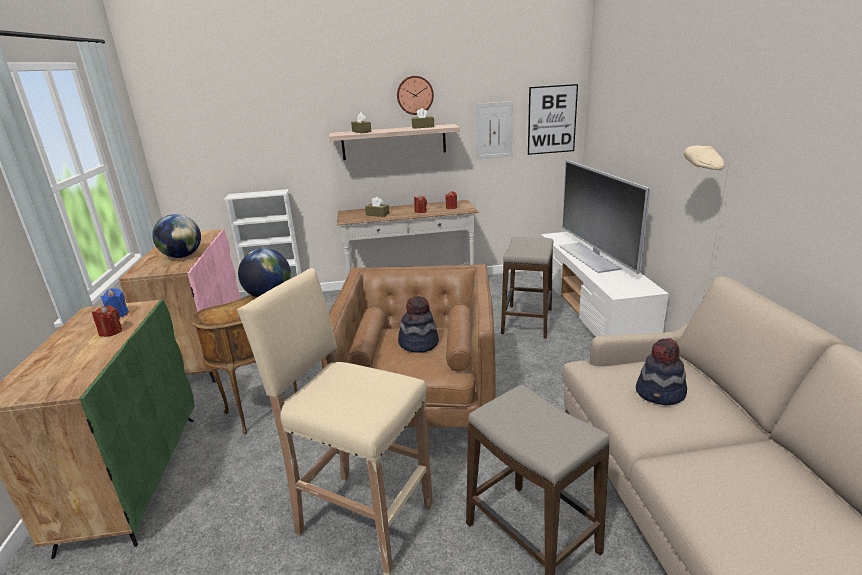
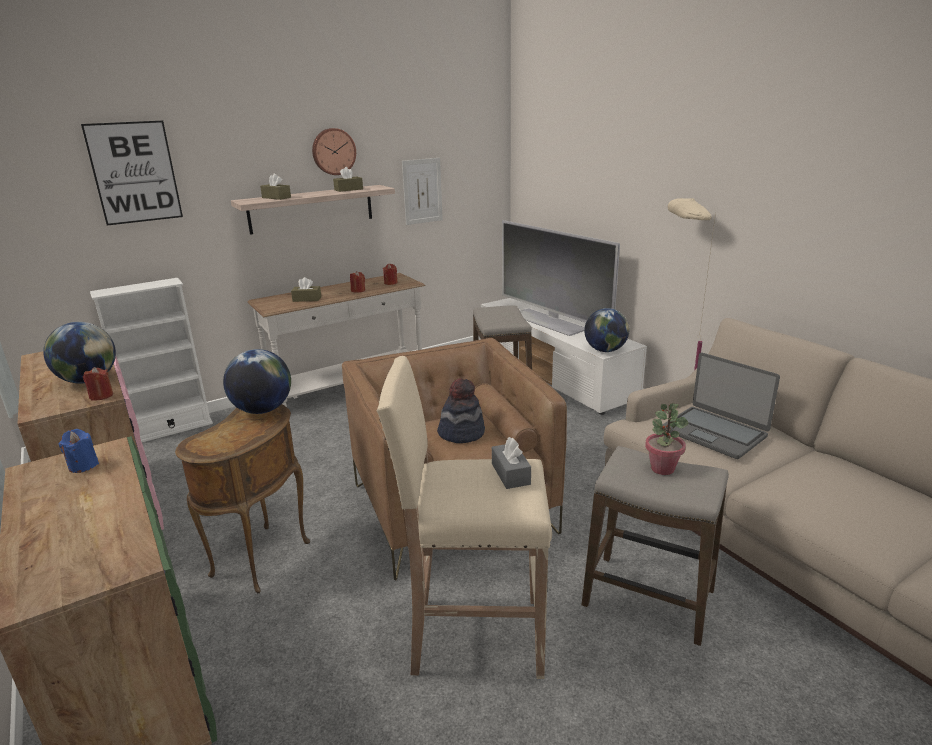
camera: 25 degrees left, 0 degrees up
(111, 332) = (102, 488): red candle -> red candle (101, 396)
(382, 387) = (510, 474): none -> grey tissue box
(542, 416) = (662, 468): none -> potted plant
(552, 119) = (479, 177): picture -> picture (134, 173)
(621, 291) = (605, 350): none -> globe
(660, 393) = (714, 432): hat -> laptop

